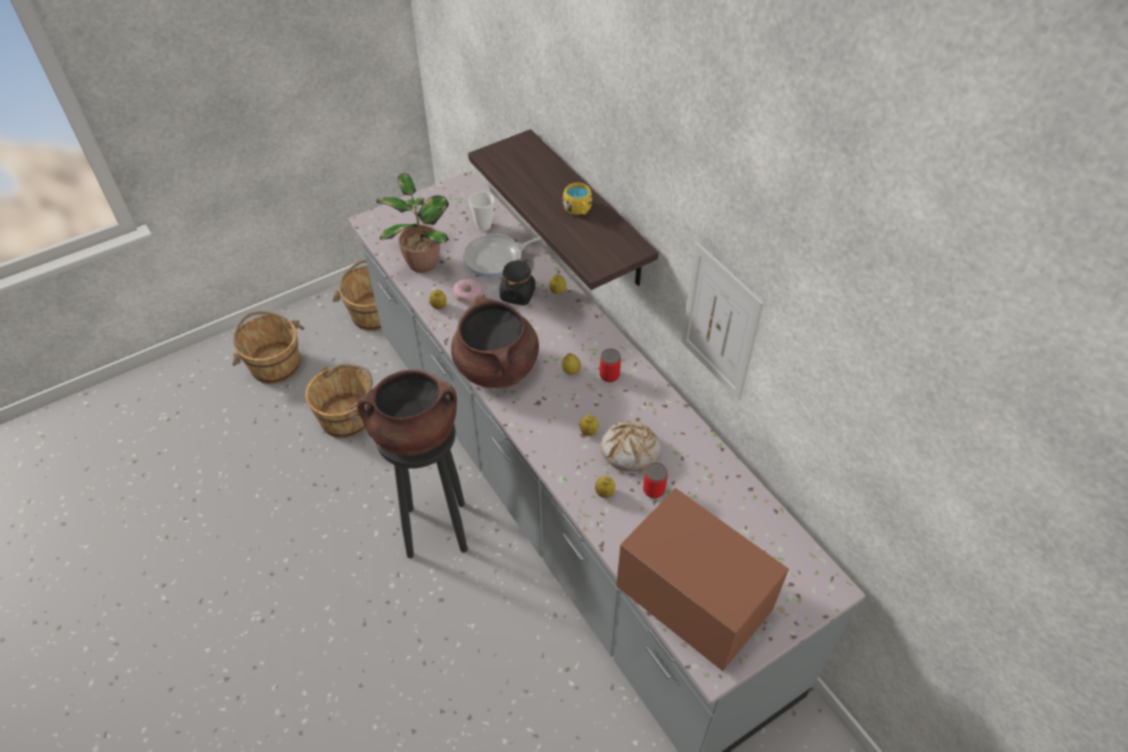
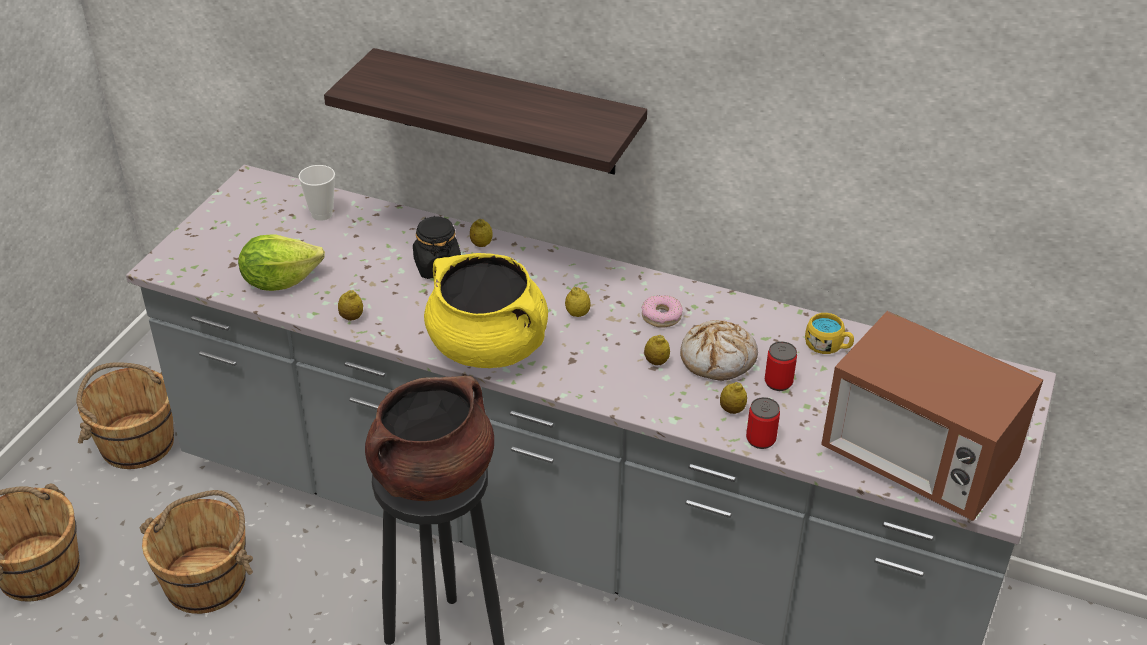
camera: 35 degrees left, 10 degrees down
(421, 261) = (279, 281): potted plant -> lettuce
(467, 293) = (375, 290): donut -> donut (661, 316)
(496, 258) = (374, 241): frying pan -> none
(497, 367) = (488, 347): brown cooking pot -> yellow cooking pot
(578, 210) = (519, 102): yellow mug -> yellow mug (828, 346)
(609, 375) = (623, 299): can -> can (760, 439)
(693, 601) = (917, 460): microwave -> microwave turned 150 degrees counterclockwise
(720, 323) = (767, 151): picture -> none

